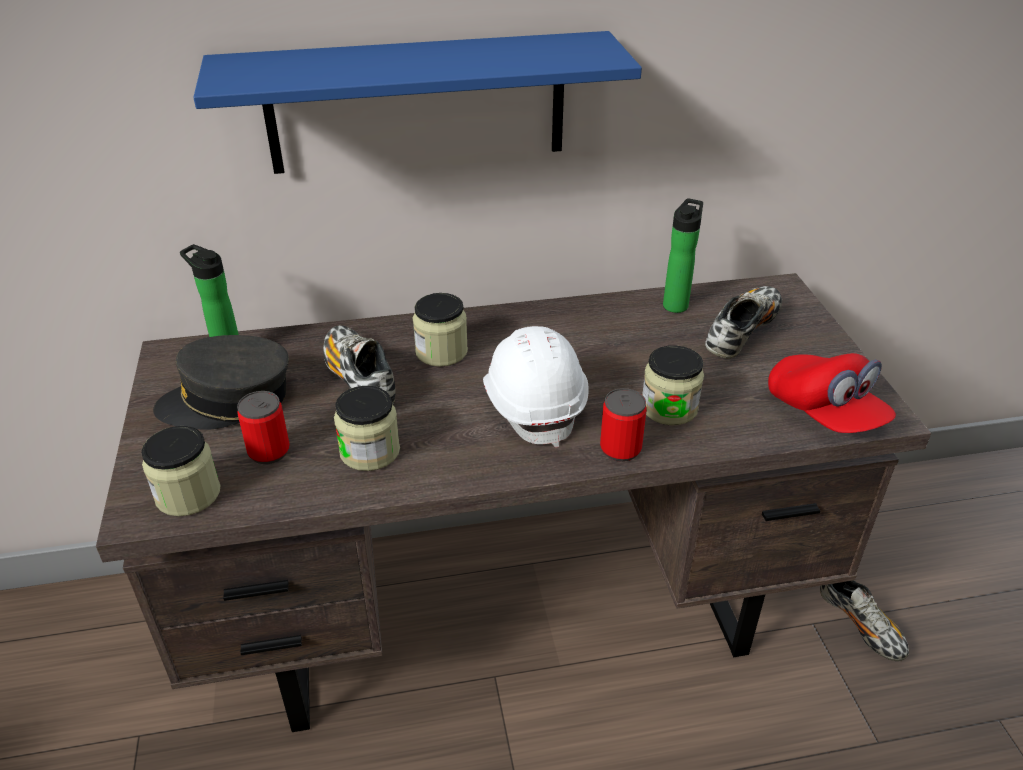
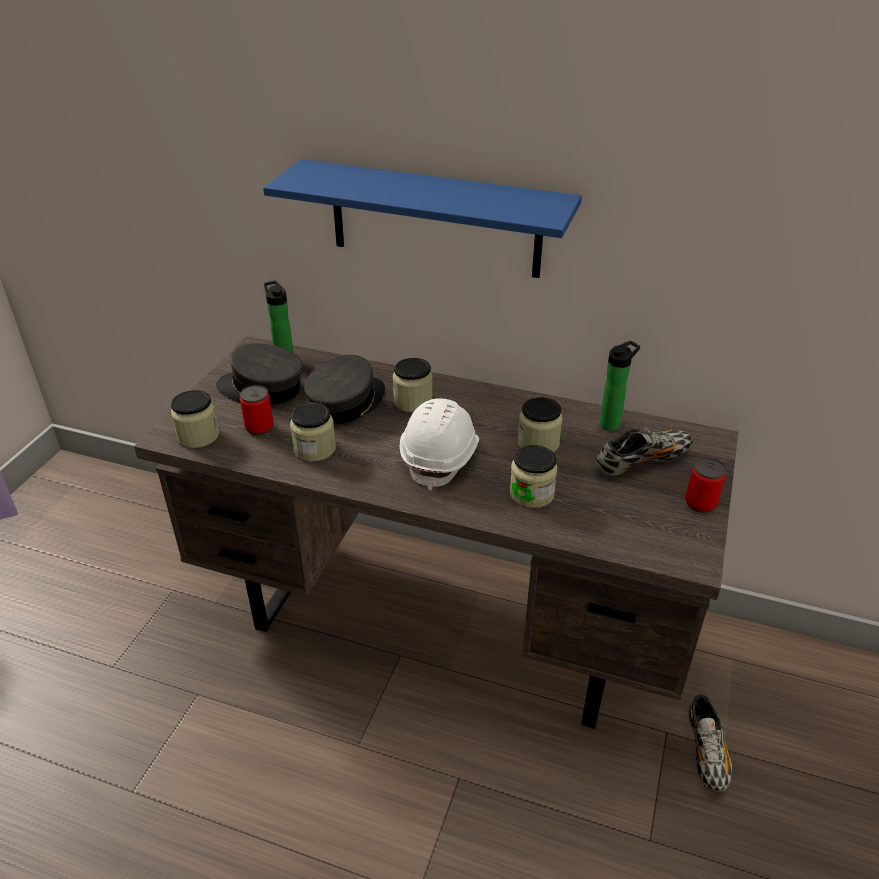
camera: 30 degrees right, 0 degrees up
(359, 380) = (346, 402): shoe -> grey cap
(620, 449) = (471, 507): can -> can (700, 503)
(624, 350) = (538, 443): none -> jar
(824, 413) = (646, 541): red cap -> none

